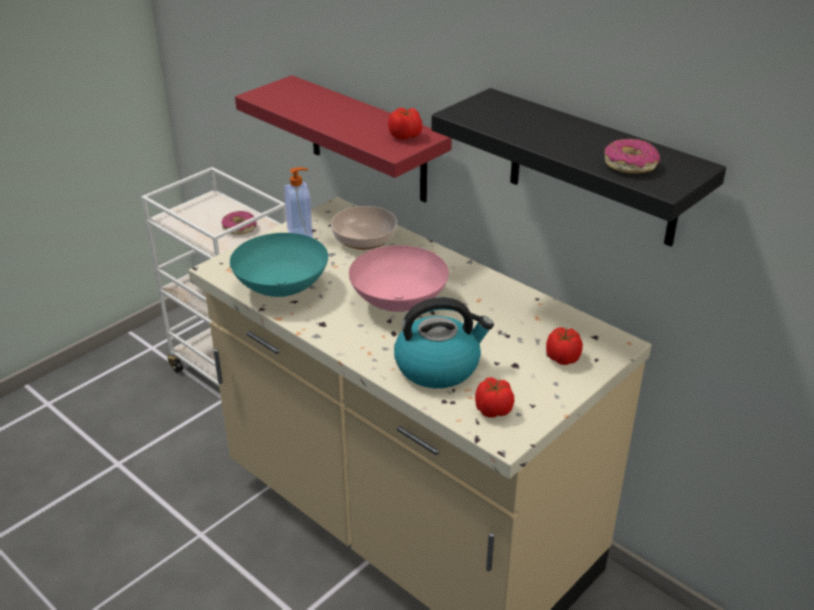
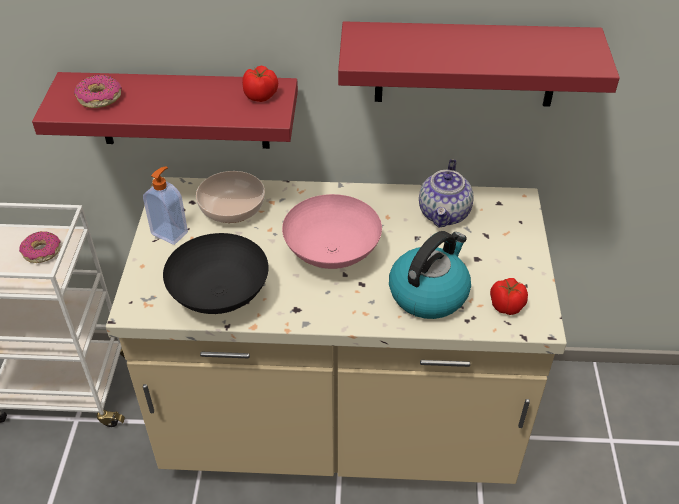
camera: 40 degrees left, 10 degrees up
(280, 288) = (218, 296): turquoise bowl -> black bowl
(531, 321) = (444, 214): none -> teapot
(562, 359) = (500, 234): tomato -> none
(593, 169) = (466, 64): black shelf -> red shelf
(629, 165) = (547, 55): donut -> donut (99, 98)

